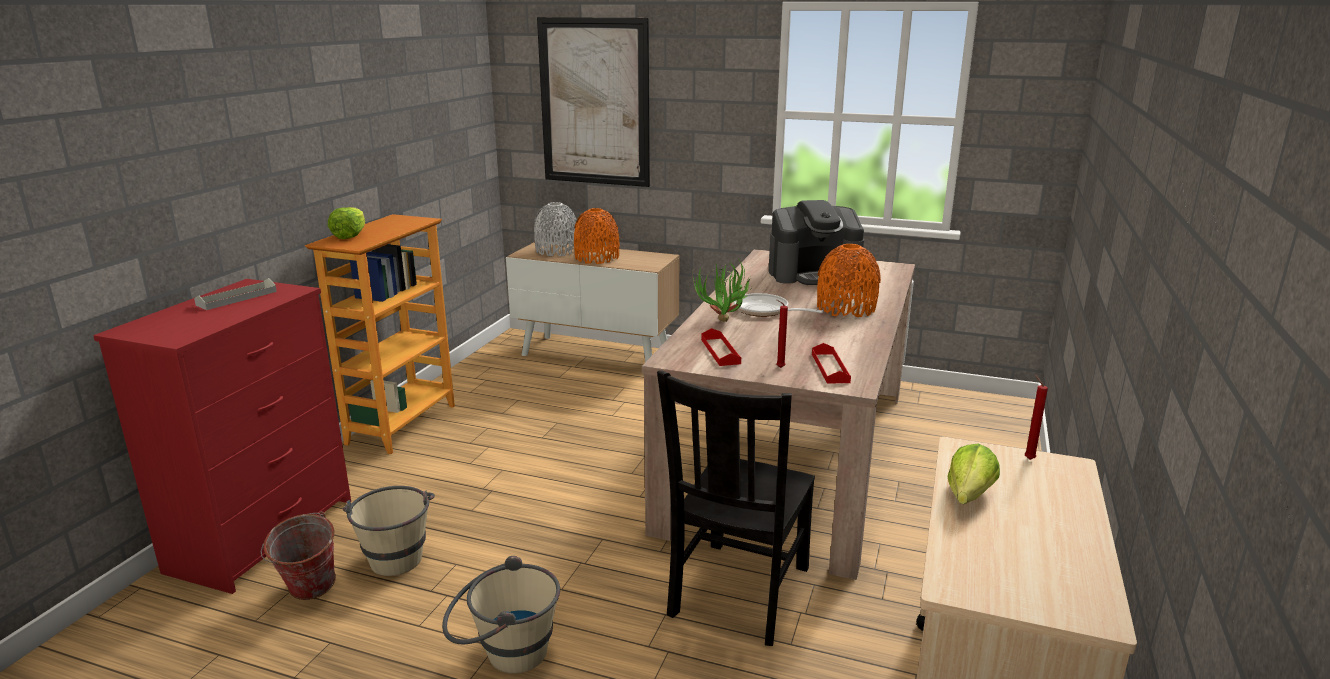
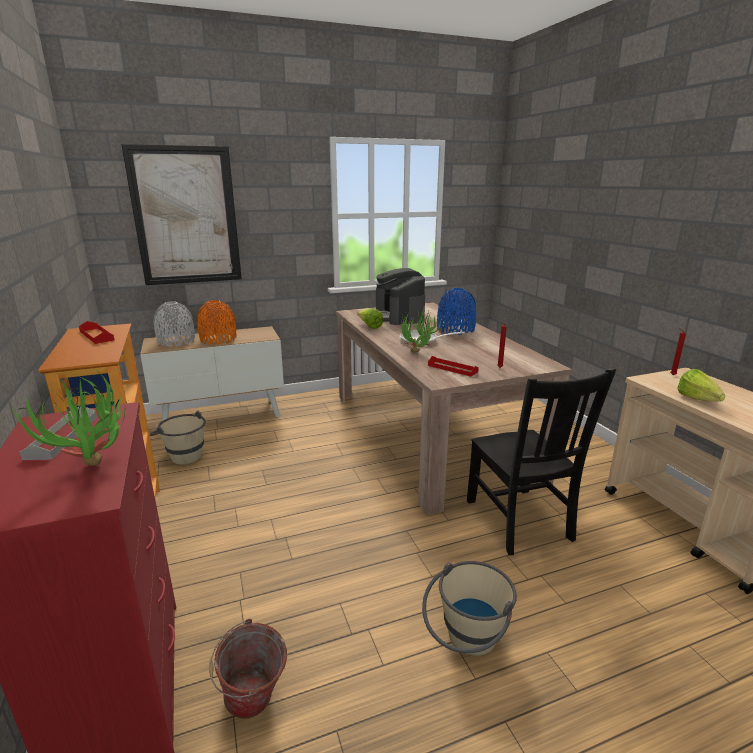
camera: 40 degrees left, 0 degrees up
(207, 324) = (94, 471): none -> potted plant
(350, 235) = (72, 352): lettuce -> lettuce (369, 327)
(396, 554) = (282, 624): beige bucket -> beige bucket (182, 455)
(814, 274) = (399, 316): coffee machine -> coffee machine turned 120 degrees clockwise
(830, 368) = (520, 360): red tray -> red tray (96, 335)
(846, 308) = (455, 330): orange vase -> blue vase

